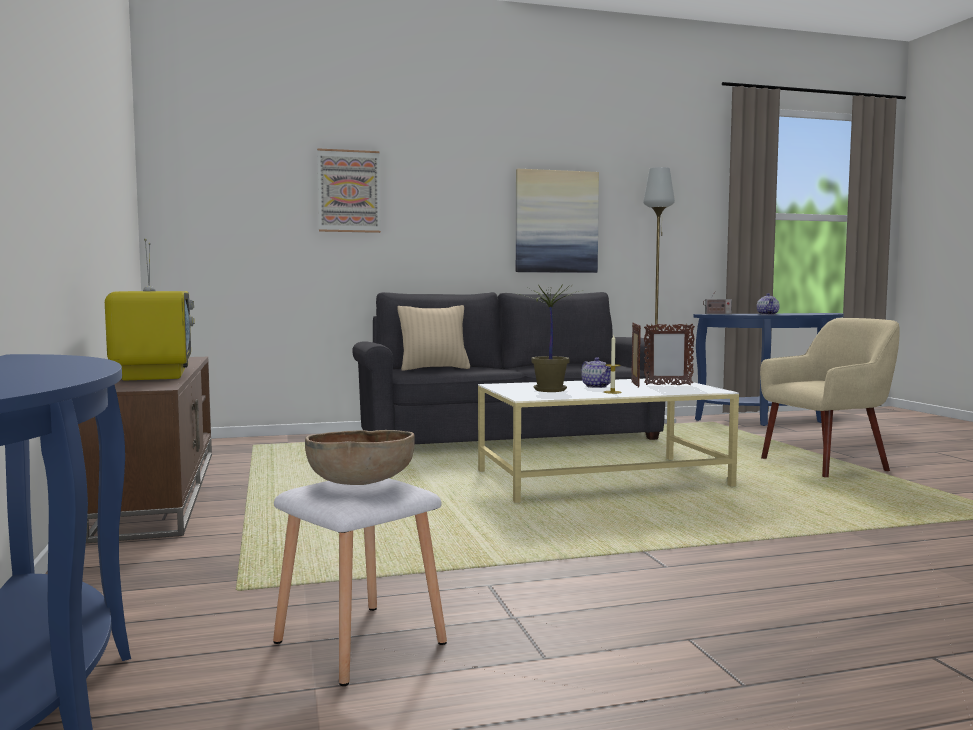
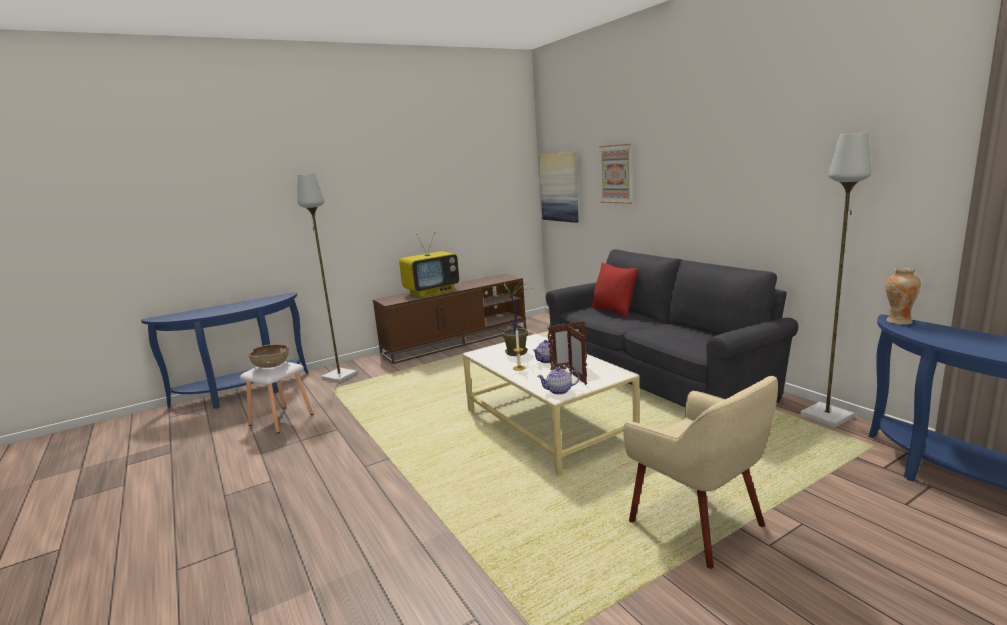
camera: 75 degrees right, 10 degrees up
(155, 583) = (338, 376): none -> grey floor lamp
(434, 368) = (613, 311): beige pillow -> red pillow
(556, 222) = (755, 195): picture -> picture (559, 187)
(717, 314) = (898, 321): radio -> vase
(768, 314) = (949, 341): teapot -> teapot (559, 391)

